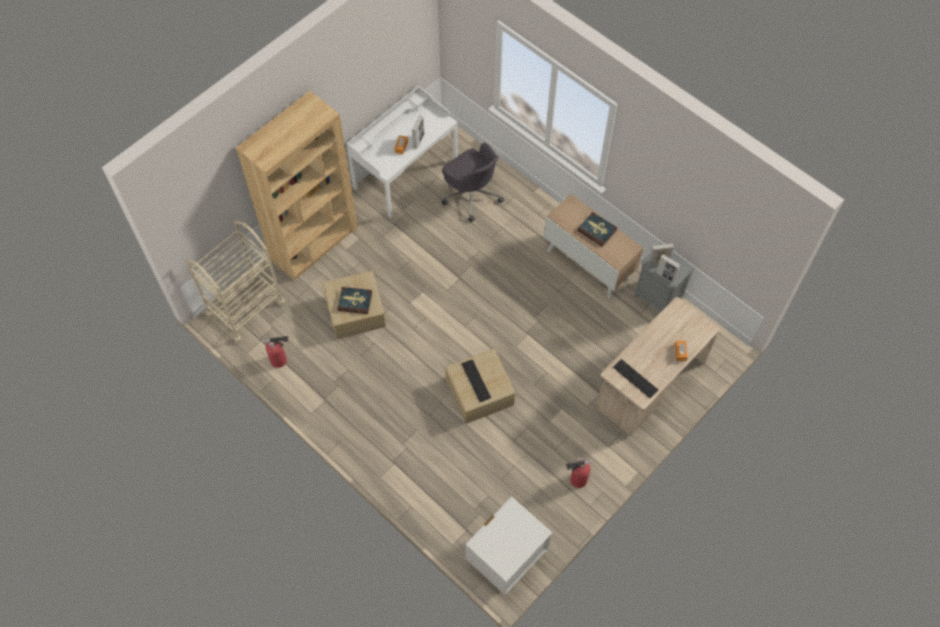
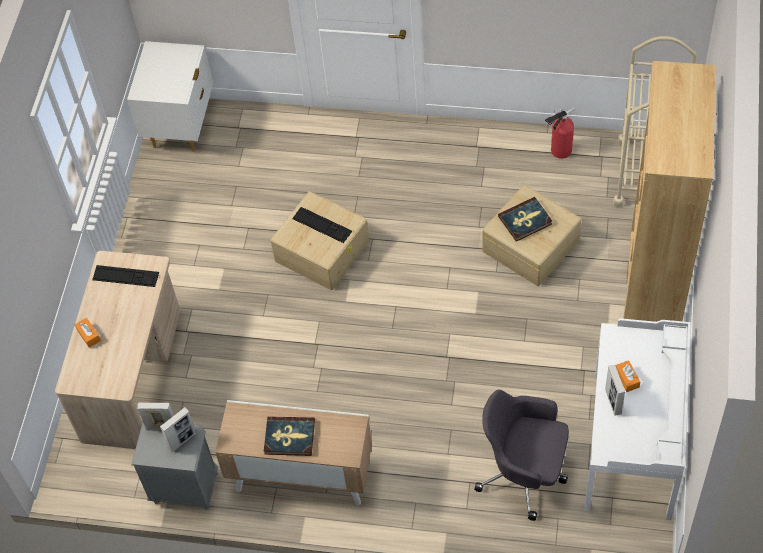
camera: 150 degrees right, 5 degrees down
(576, 480) = (156, 231): fire extinguisher -> none

